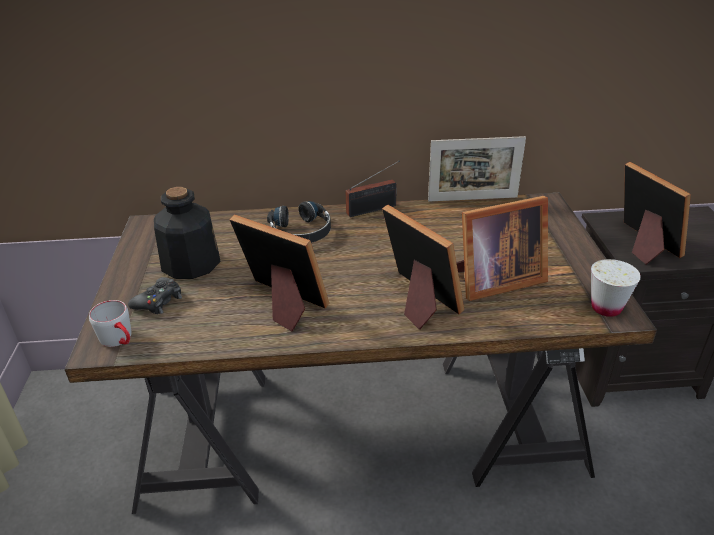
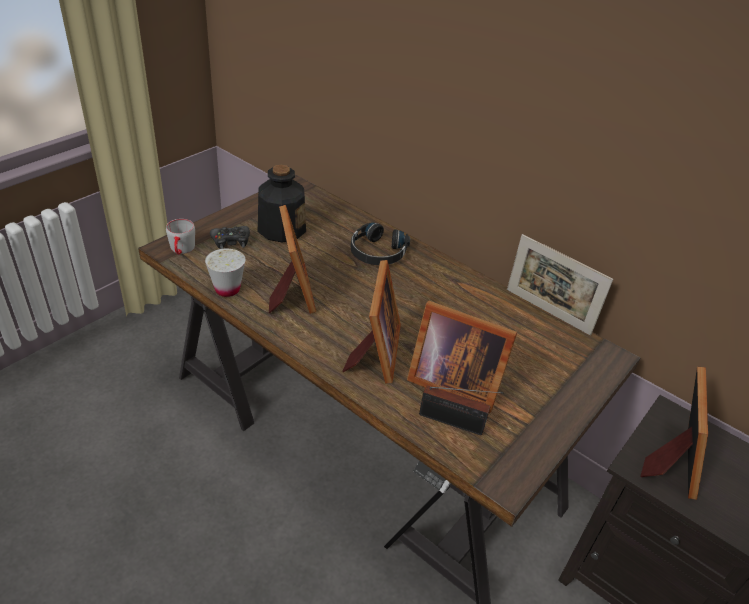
camera: 40 degrees right, 5 degrees up
(374, 209) = (454, 269): radio -> radio (455, 423)
(606, 308) = (503, 467): white cup -> white cup (227, 289)

